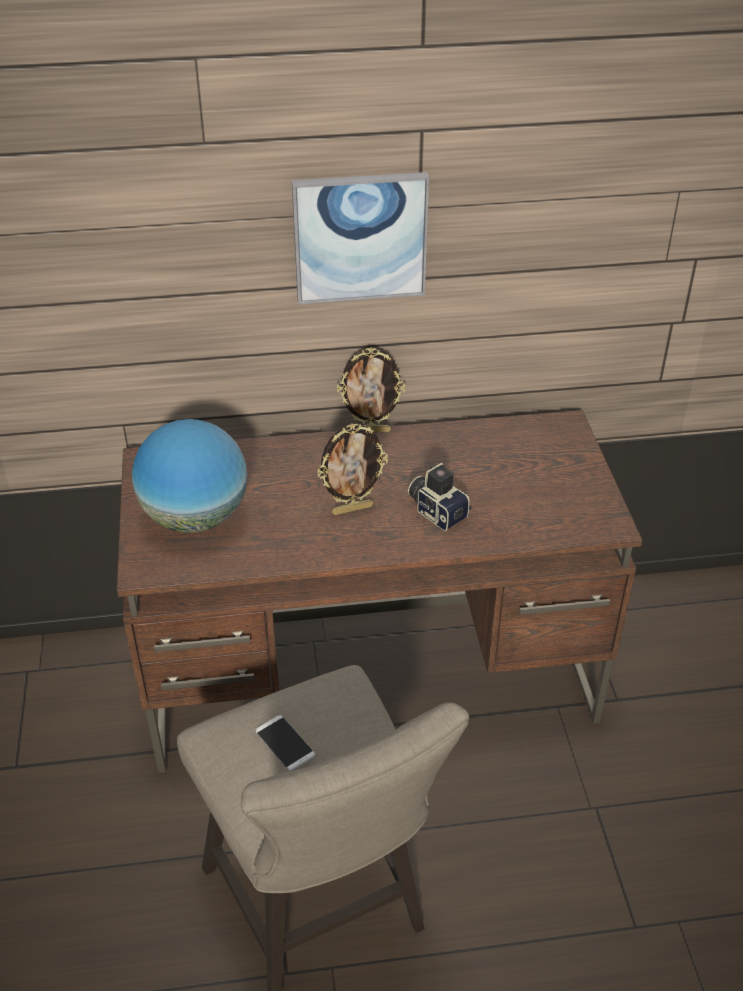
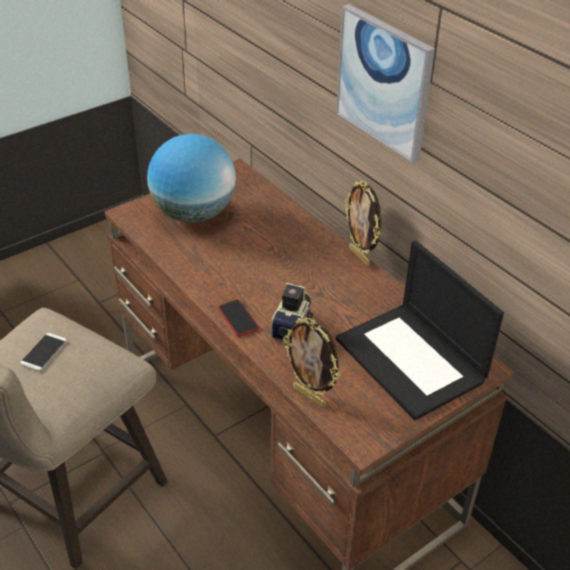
camera: 60 degrees right, 0 degrees up
(352, 509) = (260, 280): picture frame -> picture frame (310, 396)
(399, 545) = (238, 319): none -> phone
(534, 458) = (412, 360): none -> laptop

